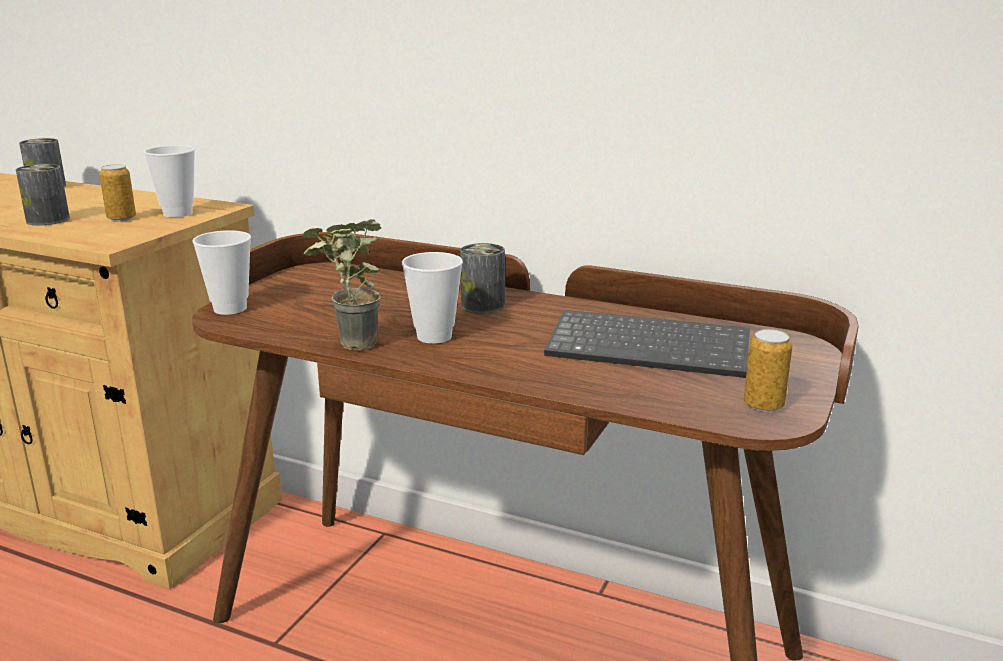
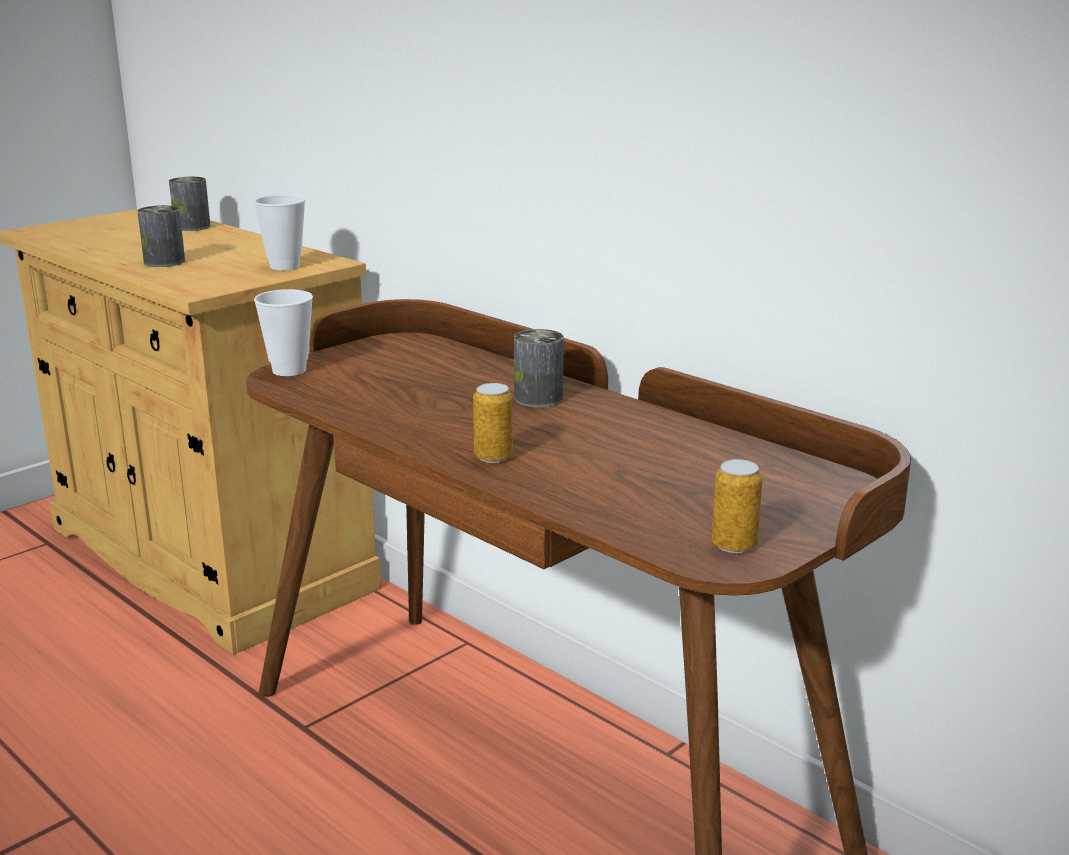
camera: 20 degrees right, 0 degrees up
(121, 218) = (229, 267): can -> can (493, 457)
(348, 347) = (366, 423): potted plant -> none
(434, 336) = (458, 424): cup -> none
(651, 347) = (675, 467): keyboard -> none

